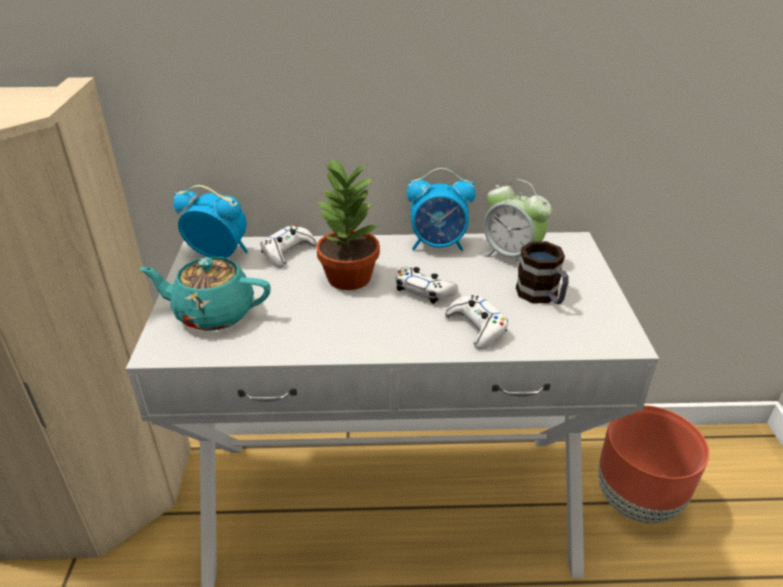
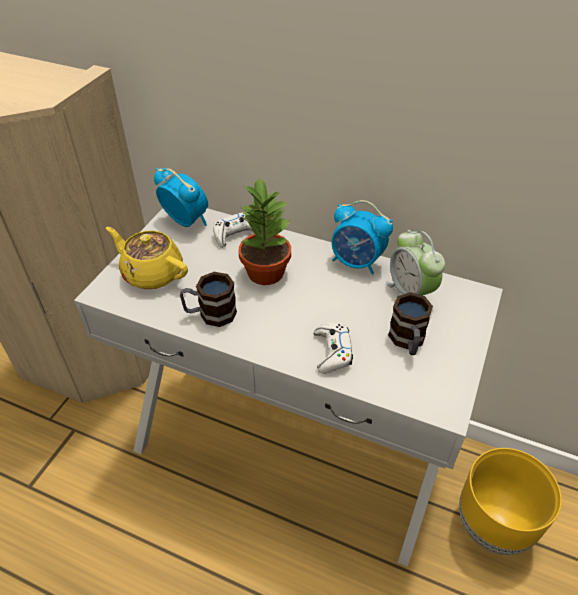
camera: 25 degrees right, 10 degrees up
(213, 313) = (152, 273): turquoise teapot -> yellow teapot
(315, 332) = (210, 314): none -> mug
(424, 291) = (314, 304): white game controller -> none
(636, 500) = (493, 524): brown planter -> yellow planter

